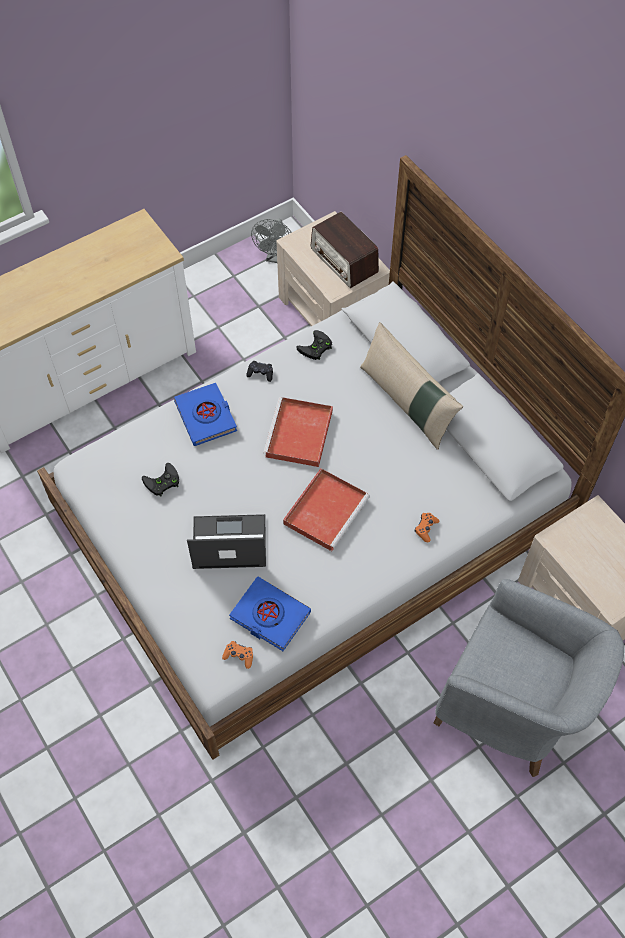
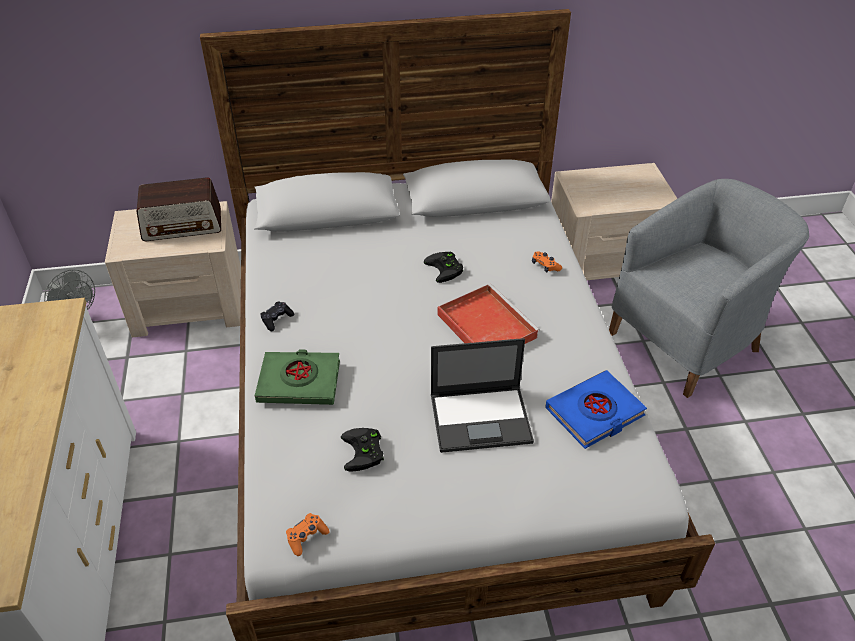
camera: 65 degrees left, 15 degrees down
(206, 417) = (299, 382): blue book -> green book
(228, 542) = (482, 418): laptop -> laptop turned 120 degrees counterclockwise
(239, 656) = (636, 457): orange game controller -> orange game controller (306, 537)
(299, 435) = (380, 315): red tray -> none
(315, 348) = (280, 269): black game controller -> black game controller (446, 269)
(407, 403) = (396, 231): beige pillow -> none

